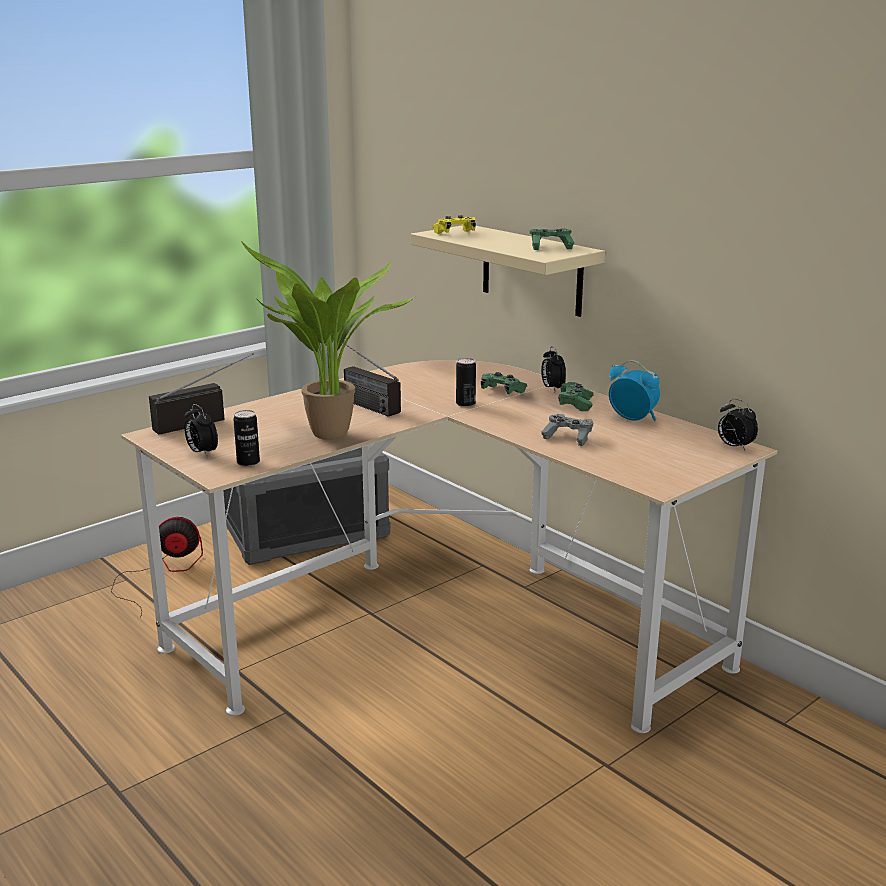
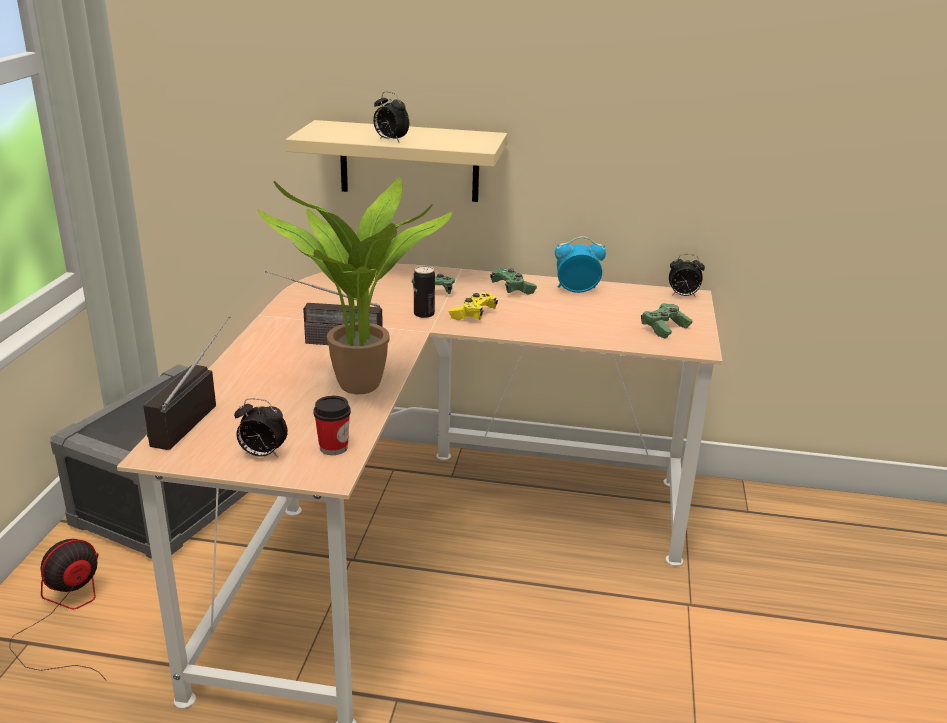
camera: 40 degrees left, 5 degrees up
(248, 462) = (333, 447): can -> cup
(455, 233) = (331, 132): yellow game controller -> yellow game controller (473, 314)
(550, 247) = (457, 136): green game controller -> green game controller (664, 328)
(552, 389) = (468, 278): alarm clock -> alarm clock (390, 140)
(568, 438) = (562, 324): grey game controller -> none

